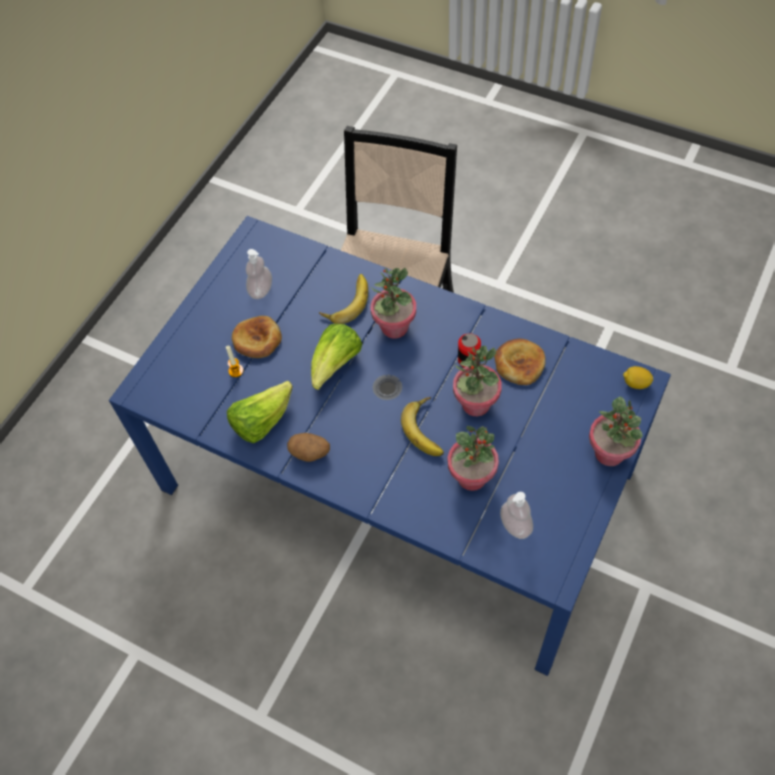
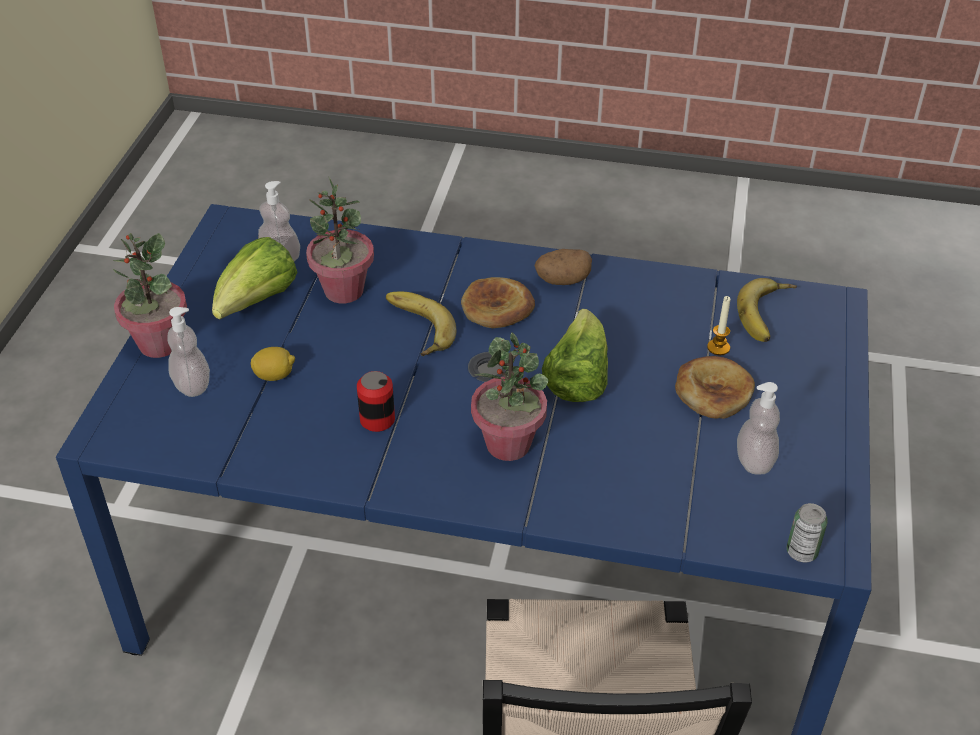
camera: 160 degrees right, 15 degrees down
(262, 422) = (644, 299): lettuce -> lettuce (257, 303)
(268, 237) = (801, 552): none -> can
(346, 301) = (604, 469): banana -> banana (769, 315)
(475, 404) = (355, 367): potted plant -> none
(519, 363) = (297, 428): bread -> bread (497, 307)
(585, 411) = (192, 385): none -> soap dispenser
(635, 383) = (113, 432): lemon -> lemon (274, 375)

